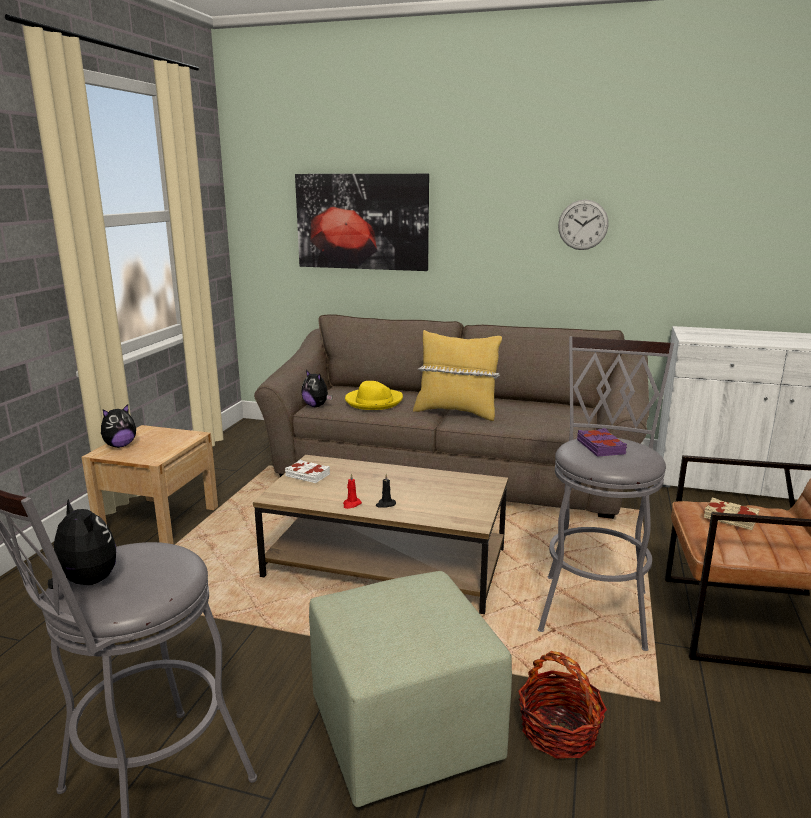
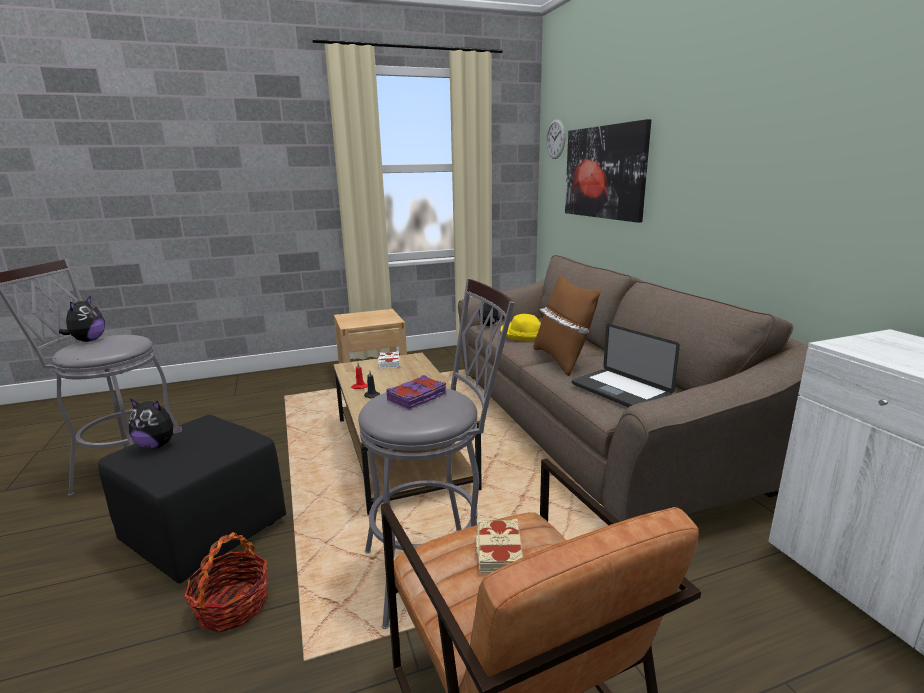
camera: 55 degrees right, 0 degrees up
(120, 445) = (356, 315): plush toy -> plush toy (158, 445)
(406, 732) = (204, 534): green ottoman -> black ottoman
(456, 412) = (562, 360): yellow pillow -> brown pillow
(547, 417) = (620, 391): none -> laptop
(583, 225) = (786, 170): wall clock -> wall clock (555, 139)

